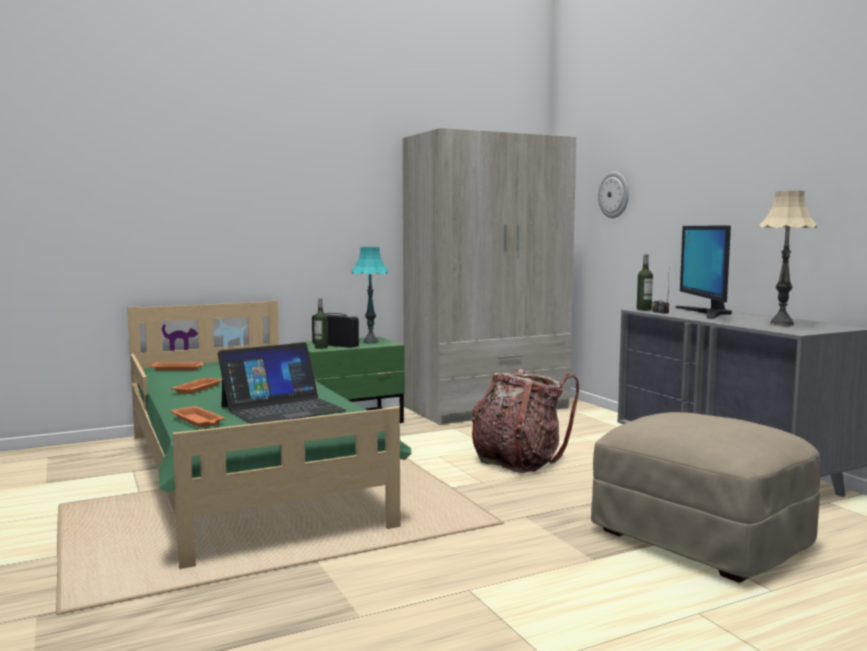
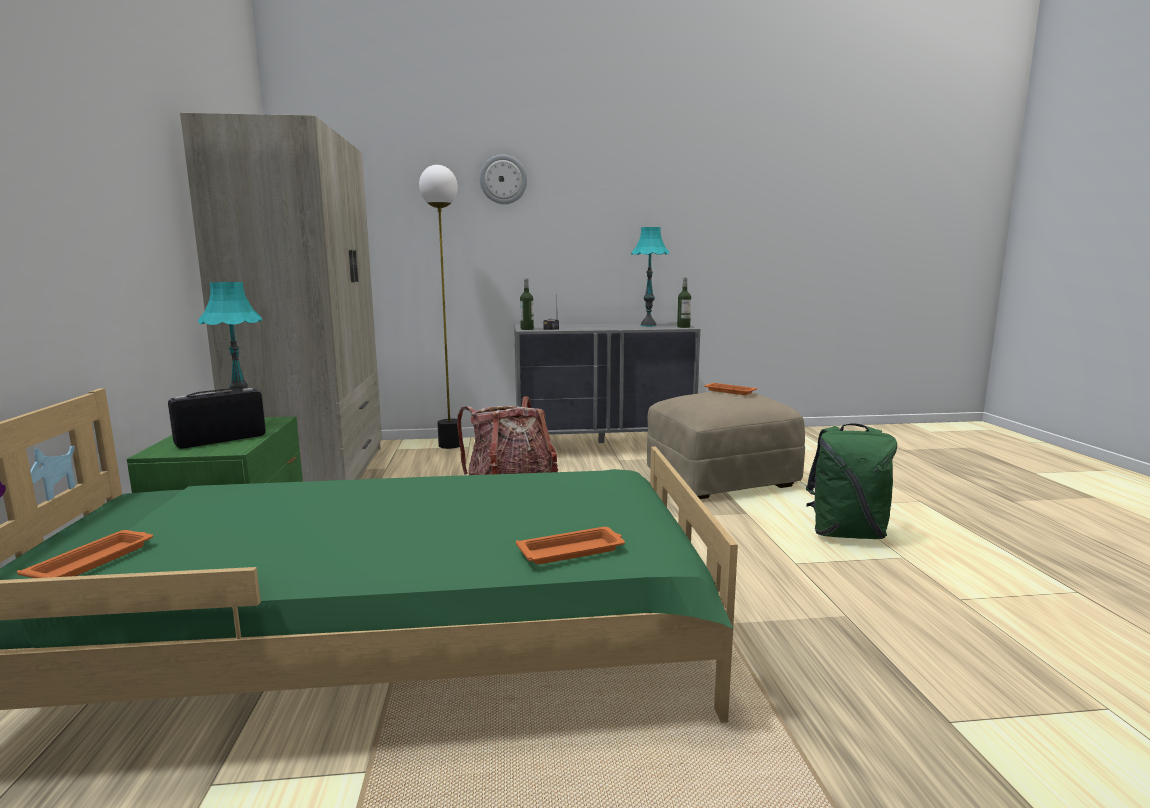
camera: 70 degrees left, 5 degrees up
(198, 388) = (332, 546): orange tray -> orange tray (729, 391)
(282, 408) = (545, 502): laptop -> none
(321, 347) = (223, 447): bottle -> bottle (683, 327)
(592, 621) = (846, 533): none -> green backpack
(614, 195) = (393, 220): wall clock -> wall clock (503, 179)
(615, 422) = (450, 445): none -> floor lamp
(705, 313) = (571, 326): monitor -> none
(781, 324) = (648, 325): beige table lamp -> turquoise table lamp

